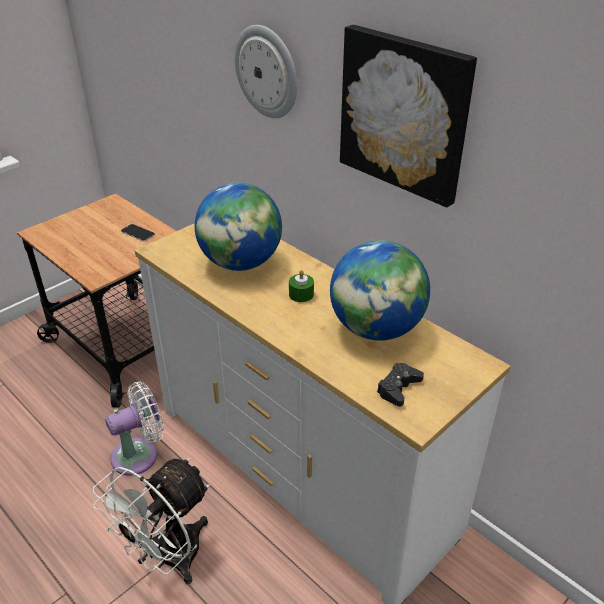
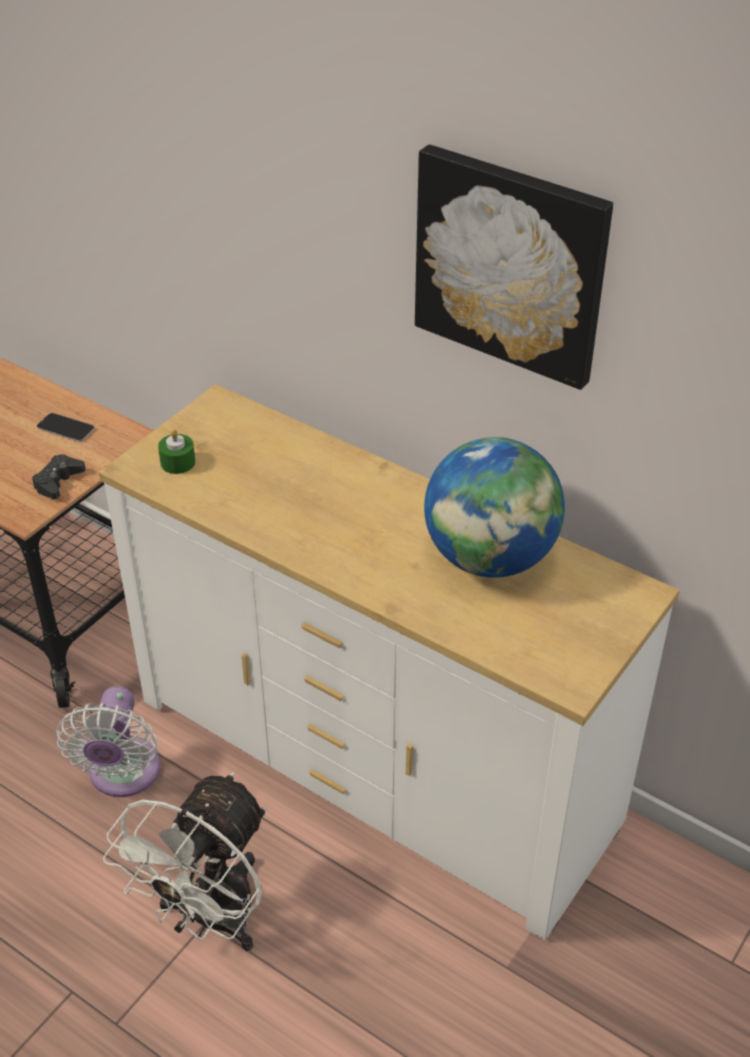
camera: 10 degrees left, 5 degrees up
(139, 454) = (123, 775): white fan -> white fan turned 135 degrees clockwise
(241, 263) = (268, 476): globe -> none
(267, 72) = (287, 193): wall clock -> none
(301, 294) = (371, 517): green candle -> green candle (178, 462)
(398, 388) = (538, 642): black game controller -> black game controller (58, 482)

